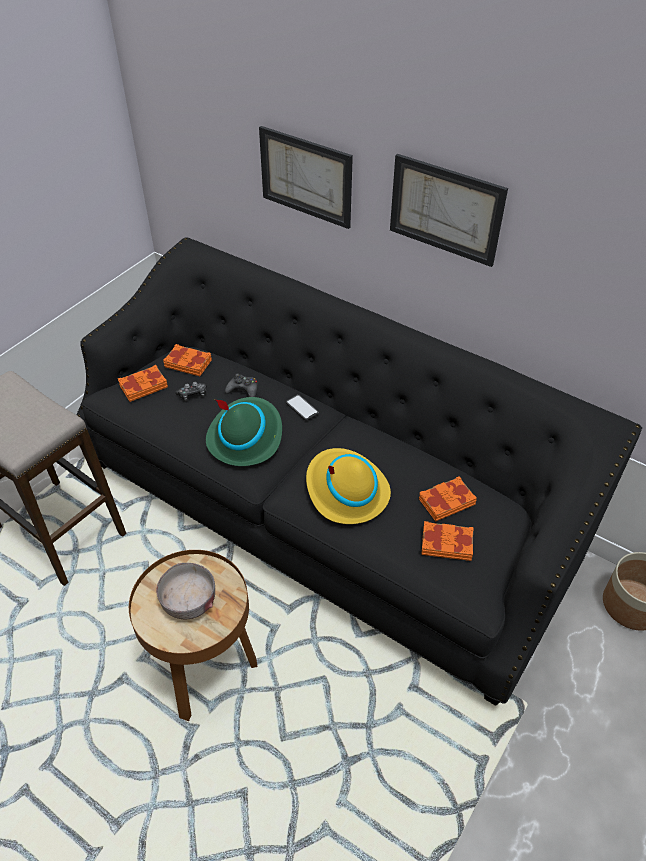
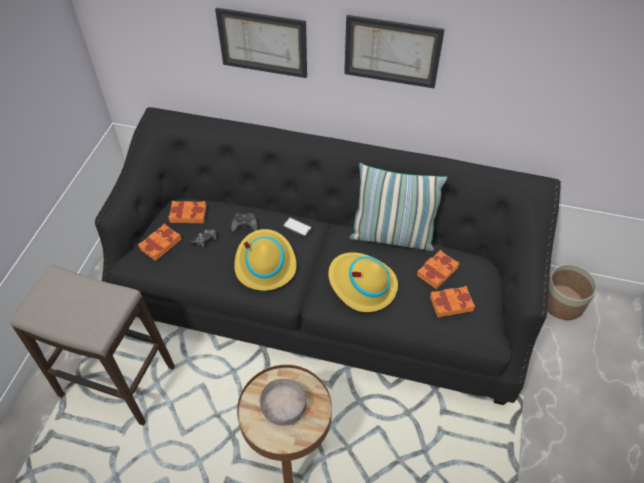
camera: 20 degrees left, 5 degrees up
(245, 436) = (265, 263): green hat -> yellow hat
(410, 448) = (392, 237): none -> pillow

